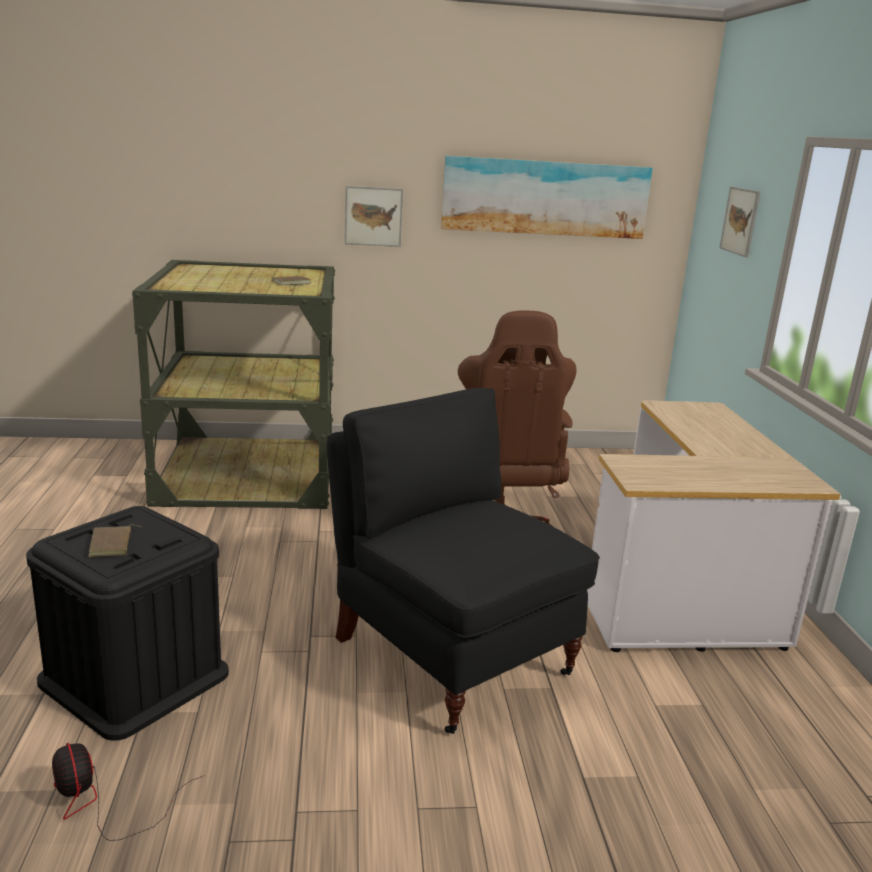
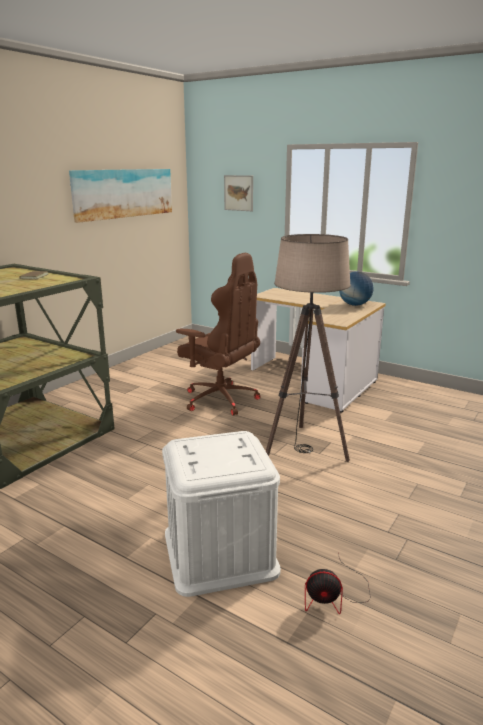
camera: 50 degrees left, 0 degrees up
(112, 544) = (222, 458): brown book -> none
(134, 677) = (220, 552): black storage box -> white storage box
(373, 216) = (31, 220): picture -> none
(450, 654) = (304, 448): black chair -> floor lamp
(764, 472) = (354, 305): none -> globe

